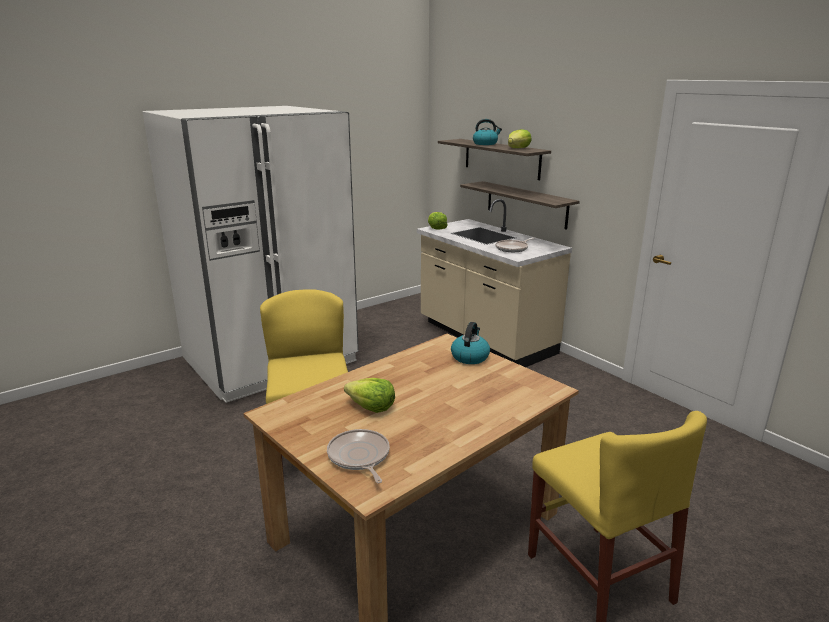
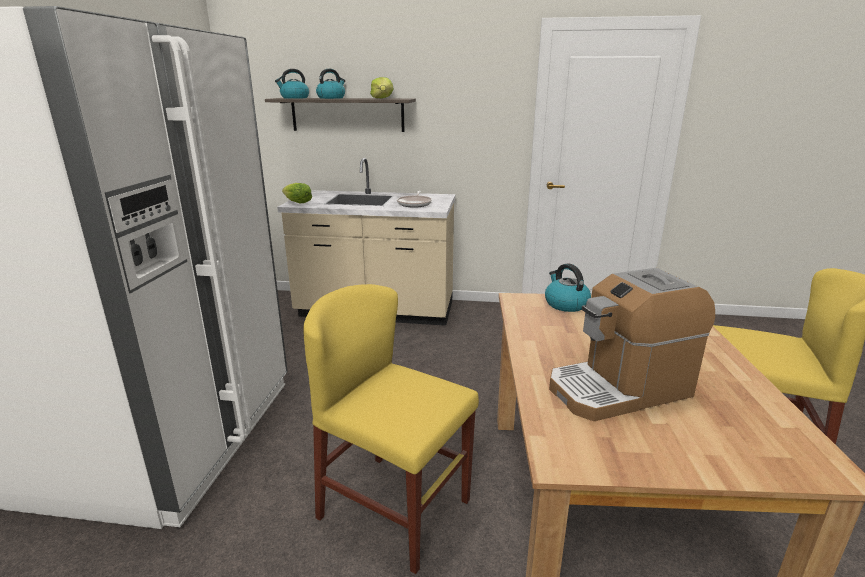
camera: 45 degrees left, 0 degrees up
(359, 457) = (737, 443): frying pan -> none
(371, 407) = (619, 389): lettuce -> coffee machine
(461, 141) = (294, 98): none -> kettle
(526, 204) = (389, 160): shelf -> none

